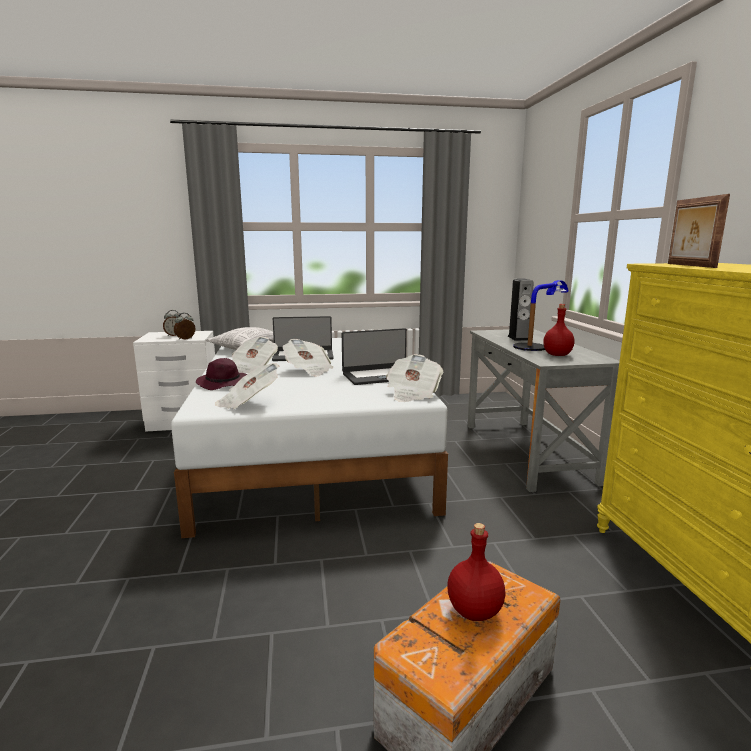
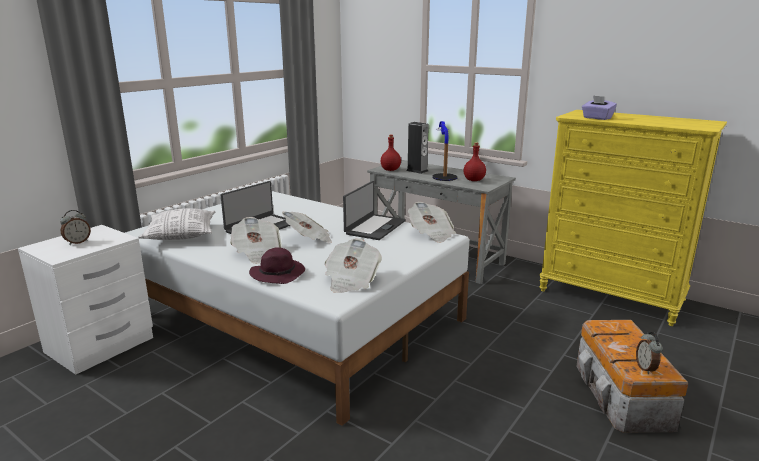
camera: 45 degrees left, 5 degrees up
(186, 339) = (111, 242): alarm clock -> alarm clock (646, 368)
(473, 611) = (625, 343): red bottle -> red bottle (390, 170)
(688, 265) = (597, 118): picture frame -> purple tissue box

